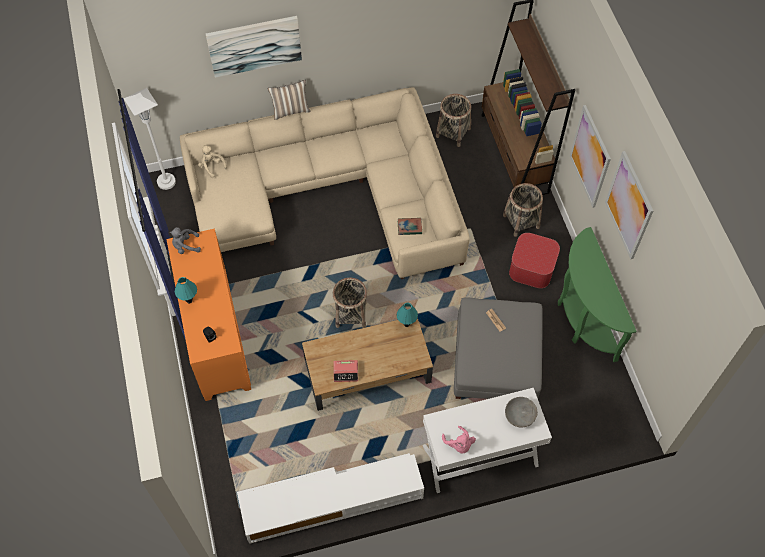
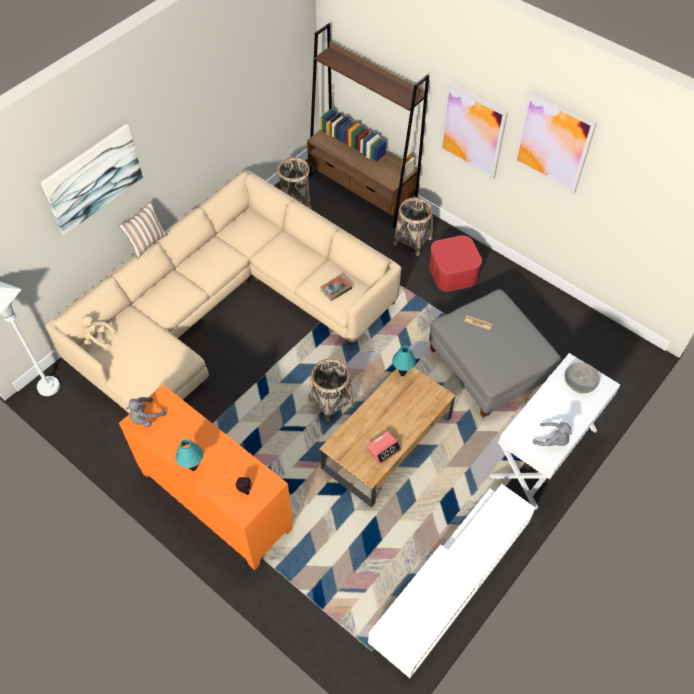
camera: 35 degrees left, 5 degrees down
(459, 444) = (552, 440): pink plush toy -> grey plush toy
(583, 317) = (527, 288): green console table -> none

